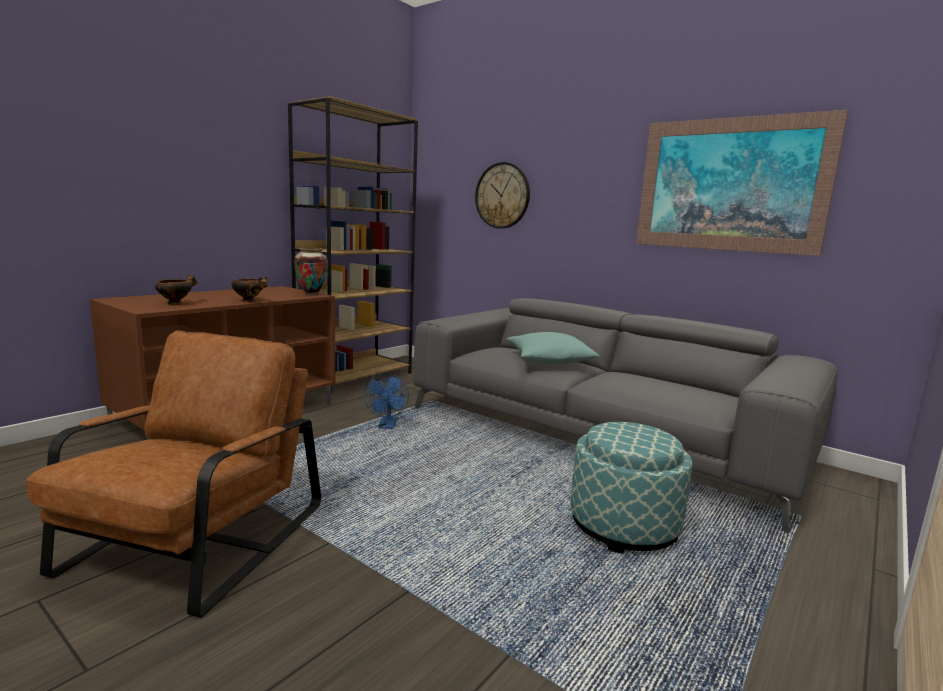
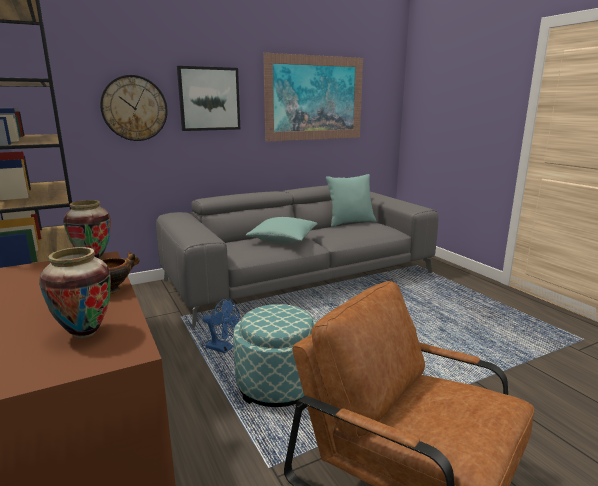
camera: 65 degrees left, 5 degrees up
(176, 303) = (84, 333): bowl -> vase
(574, 186) = (209, 99): none -> picture
(623, 526) = (417, 304): ottoman -> ottoman (278, 385)
(693, 384) = (350, 223): none -> turquoise pillow

